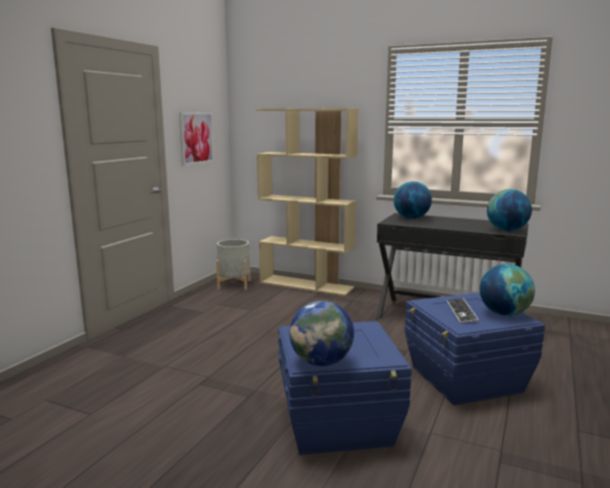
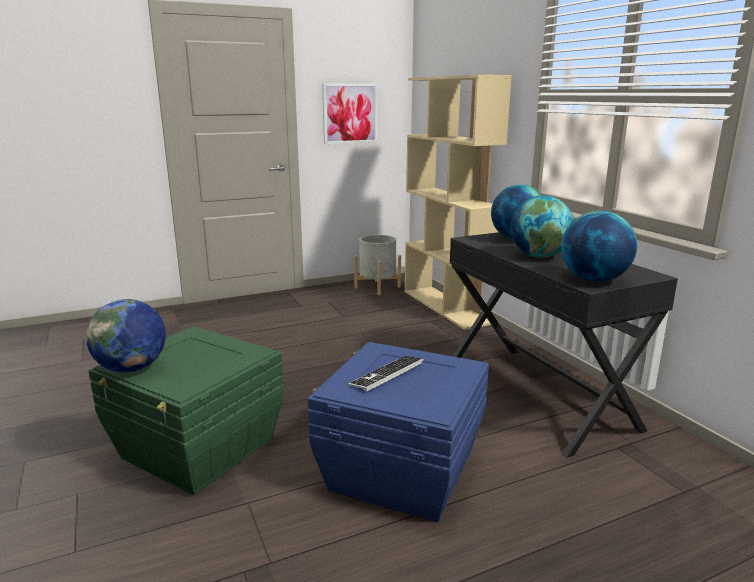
camera: 40 degrees right, 5 degrees up
(339, 423) = (198, 449): blue storage box -> green storage box
(504, 313) = (432, 395): globe -> globe (539, 256)

